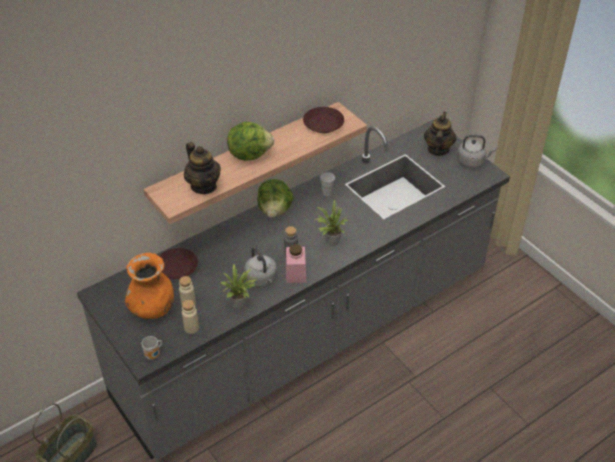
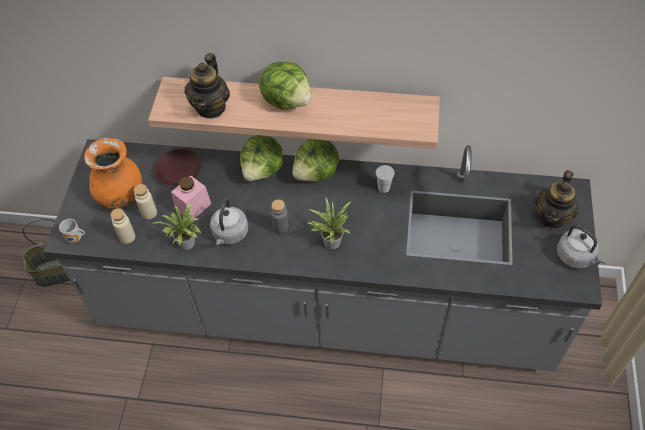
camera: 45 degrees right, 10 degrees up
(237, 230) = (263, 170): none -> lettuce
(296, 273) = (264, 250): pink jar -> pink jar (193, 206)
(324, 123) = (395, 112): brown plate -> none
(437, 149) = (552, 217): teapot -> teapot turned 150 degrees clockwise

